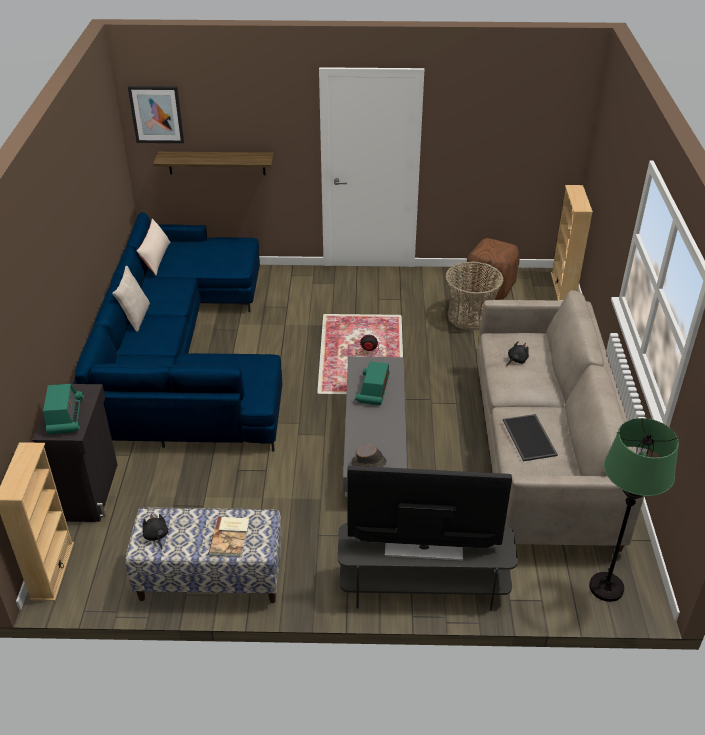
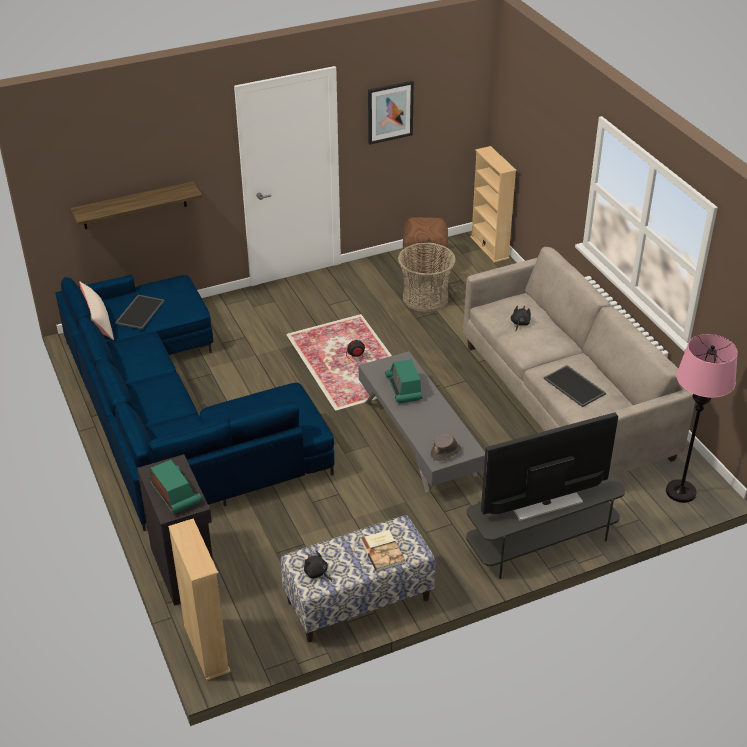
camera: 25 degrees left, 0 degrees up
(135, 317) = (127, 387): beige pillow -> none
(156, 114) = (68, 168): picture -> picture (390, 112)
(194, 258) = (139, 312): none -> tray
(606, 587) = (681, 492): green floor lamp -> pink floor lamp

